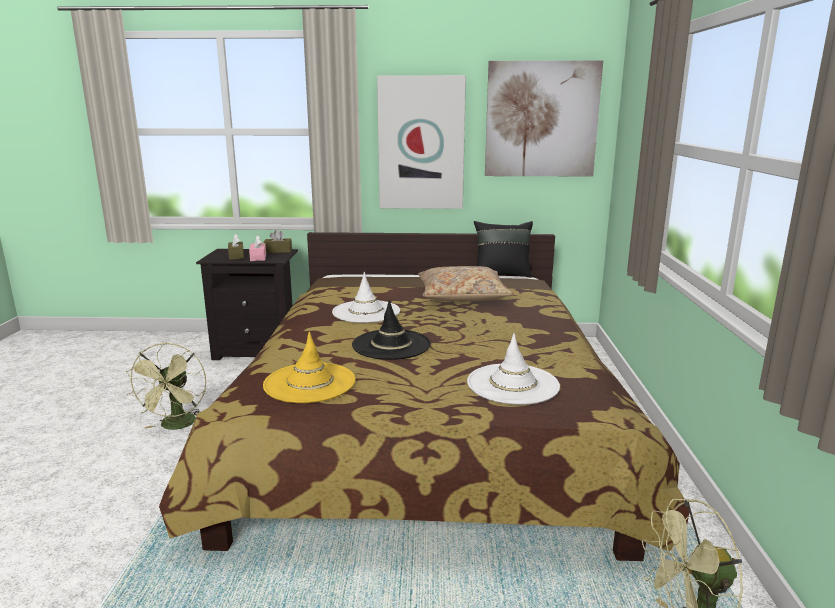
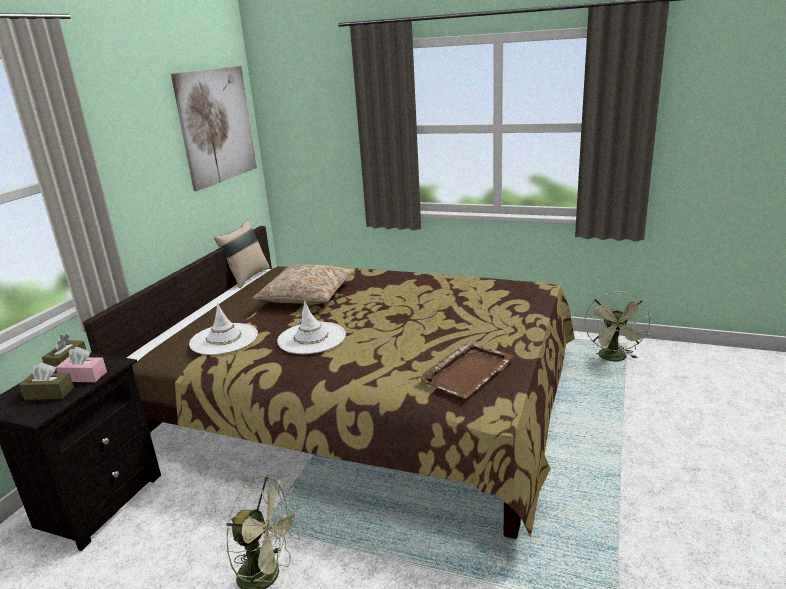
camera: 70 degrees left, 5 degrees up
(309, 383) = (467, 371): yellow hat -> brown tray
(391, 345) = (405, 333): black hat -> none
(421, 143) = (139, 173): picture -> none
(501, 274) = (246, 277): black pillow -> beige pillow
(513, 384) = (499, 301): white hat -> white hat (224, 339)

